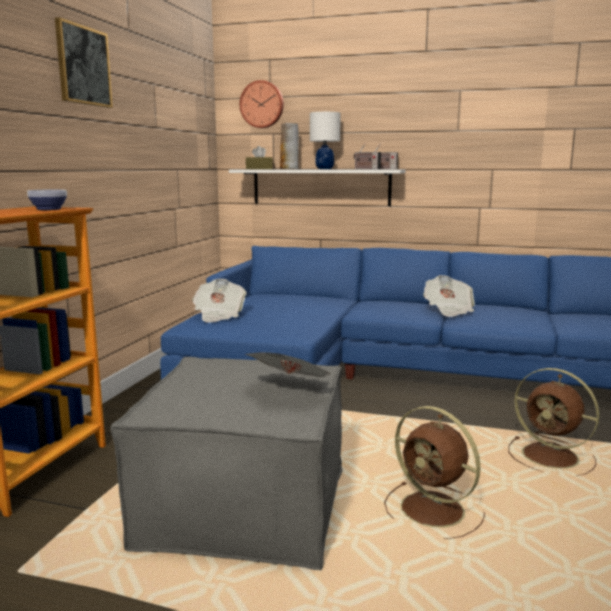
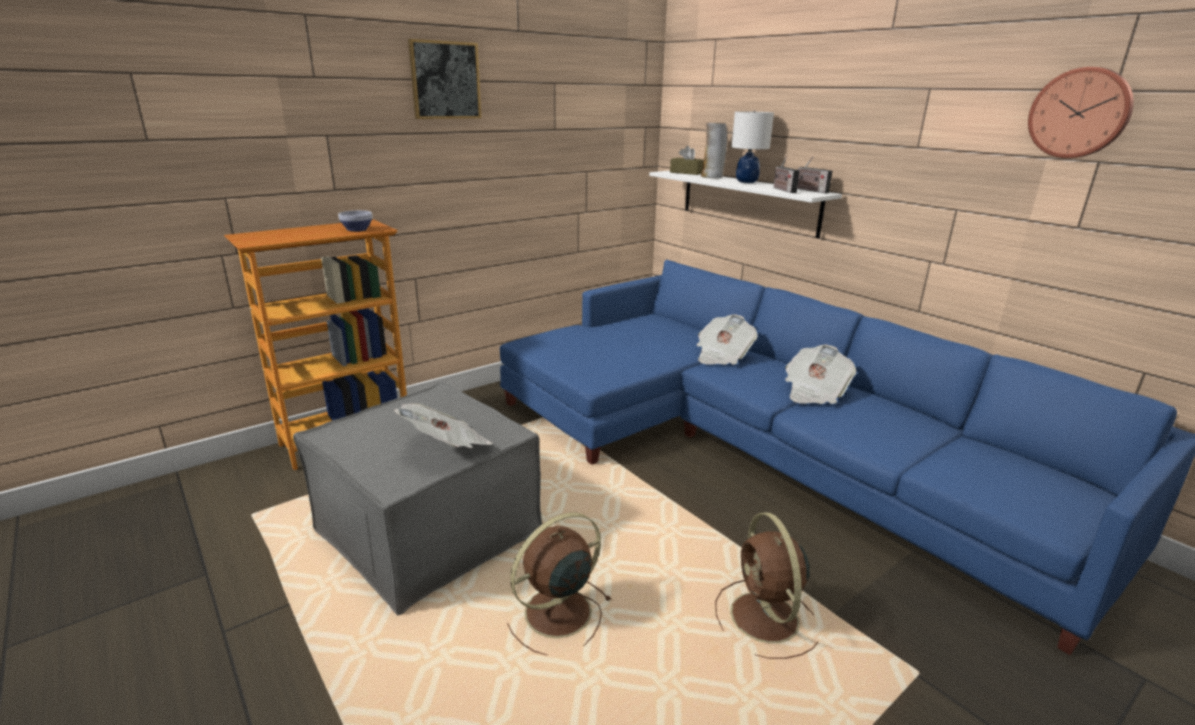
camera: 35 degrees right, 10 degrees up
(219, 315) = (565, 336): newspaper -> newspaper (722, 356)
(262, 104) = (702, 95): wall clock -> wall clock (1080, 113)
(434, 511) = (555, 614): brown fan -> brown fan turned 60 degrees clockwise

